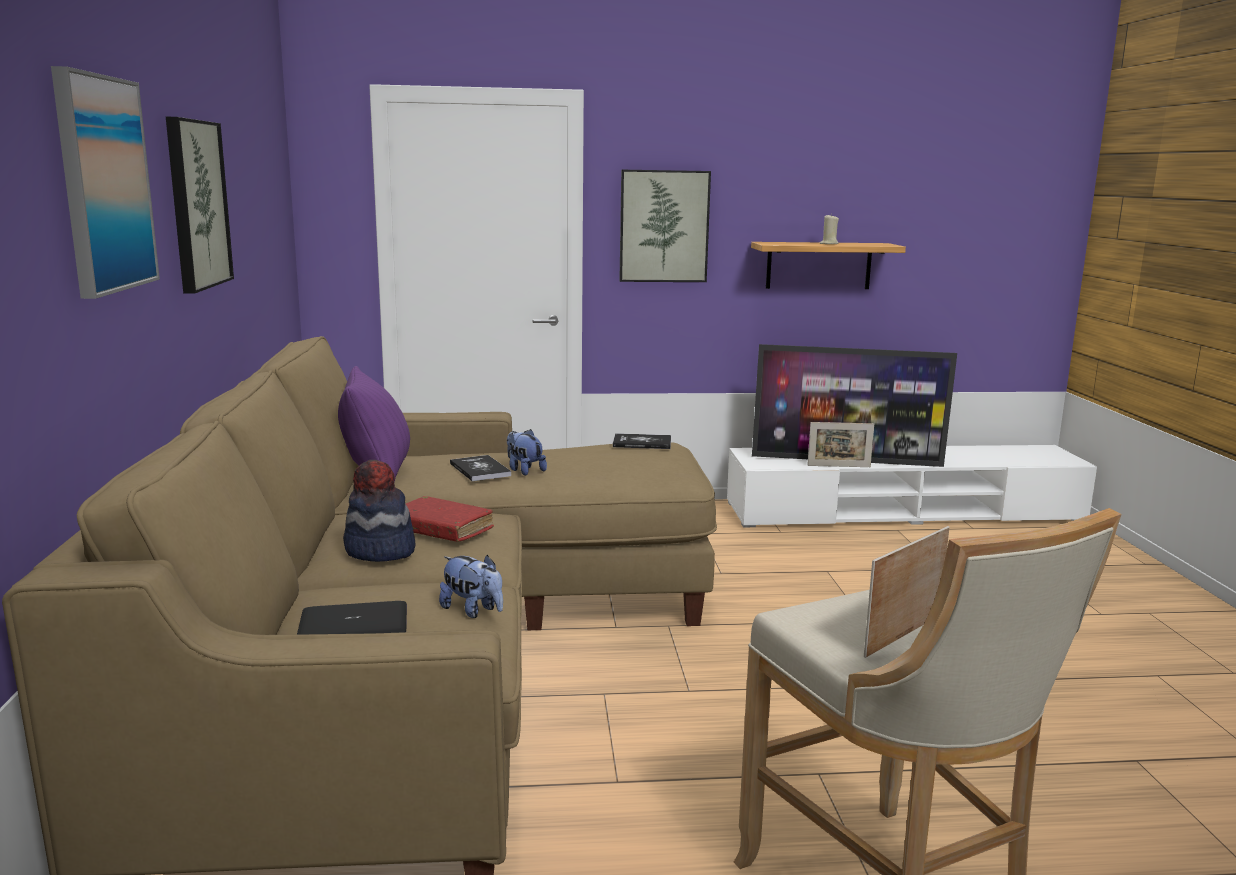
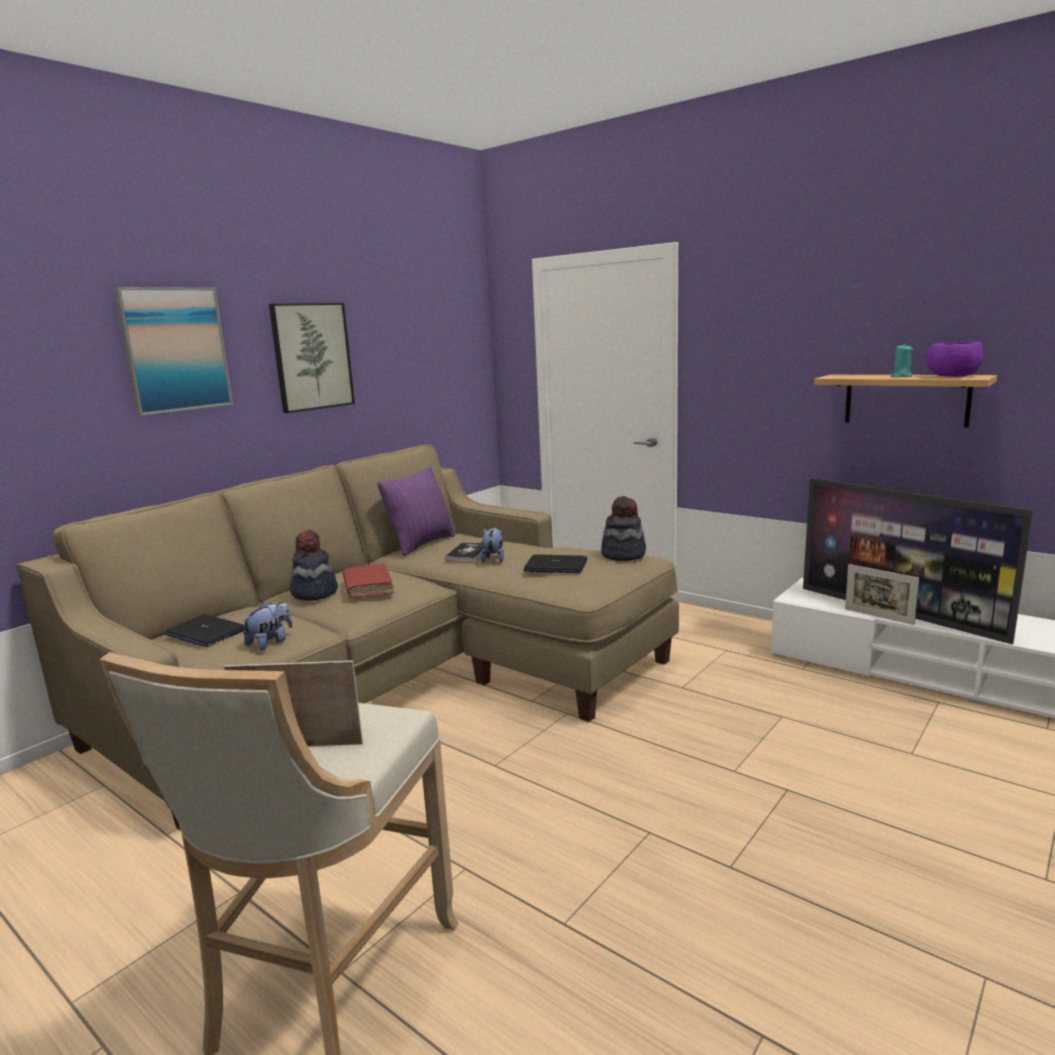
camera: 45 degrees right, 0 degrees up
(473, 610) = (270, 642): plush toy -> plush toy turned 135 degrees counterclockwise
(611, 464) = (555, 566): none -> laptop
(642, 443) = (623, 554): book -> hat
(664, 226) = (744, 360): picture -> none
(828, 244) = (901, 376): beige candle -> turquoise candle
(866, 244) = (951, 376): none -> purple bowl

